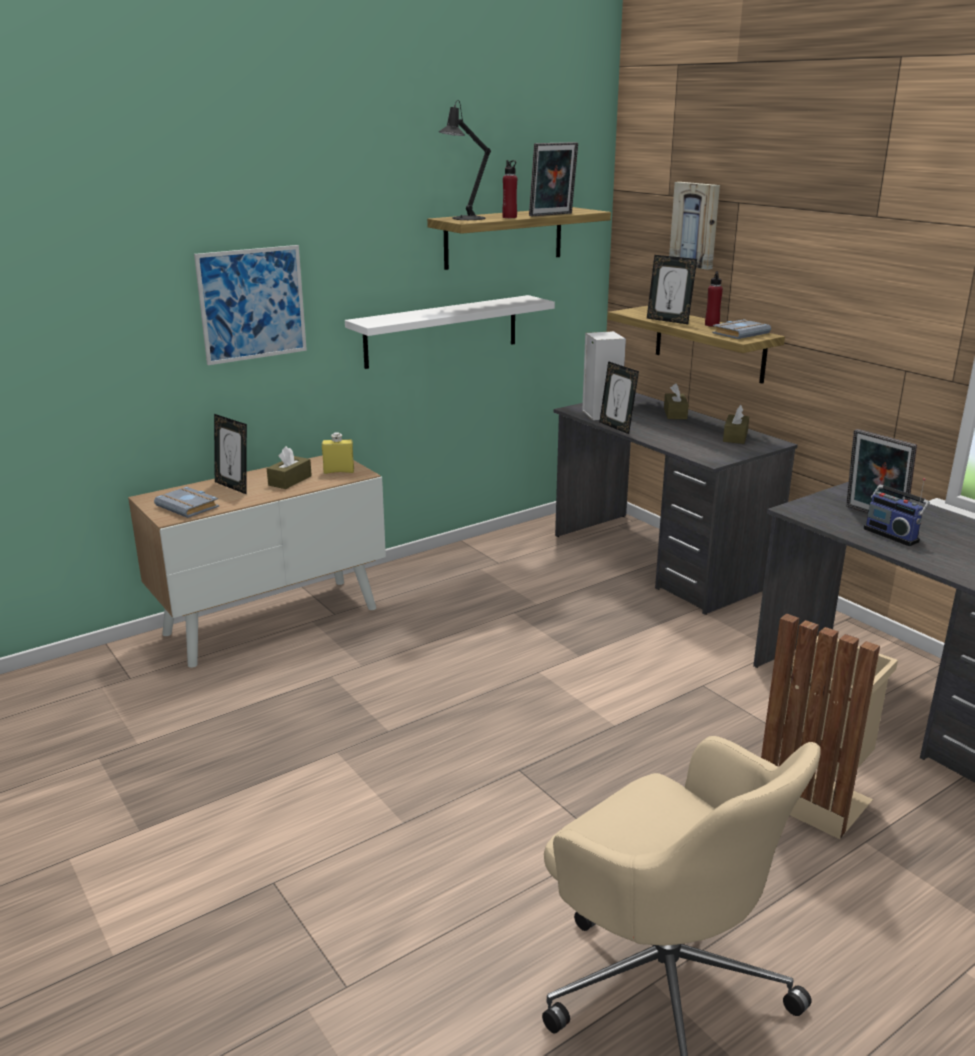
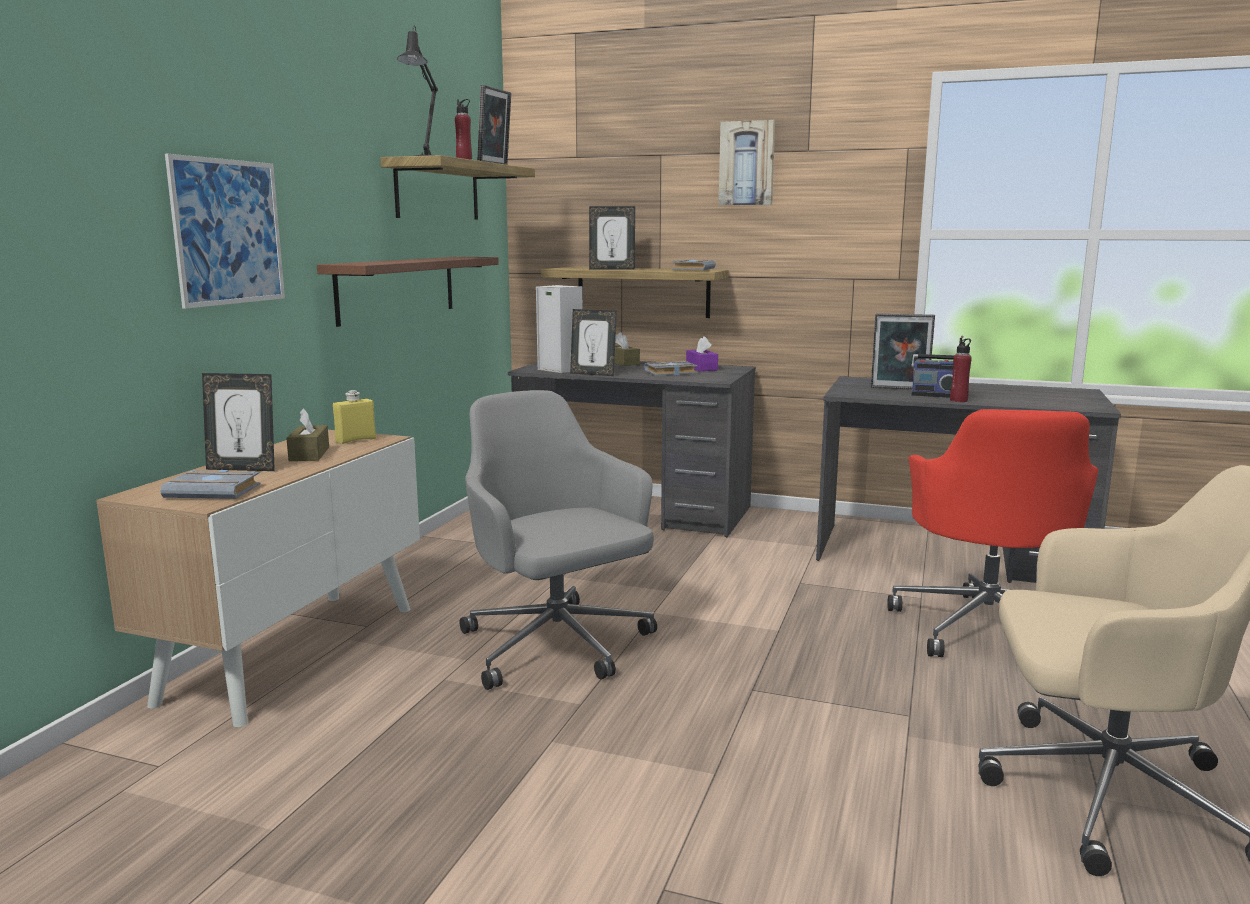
camera: 35 degrees left, 10 degrees down
(431, 677) = (557, 646): none -> grey office chair
(442, 331) = (397, 288): white shelf -> brown shelf
(689, 439) = (670, 373): none -> grey book
(696, 225) = (615, 180): picture -> picture (747, 163)
(712, 325) = (654, 269): red bottle -> red bottle (958, 400)
(735, 437) = (701, 368): brown tissue box -> purple tissue box
(815, 796) = (987, 627): beige trash can -> red office chair

